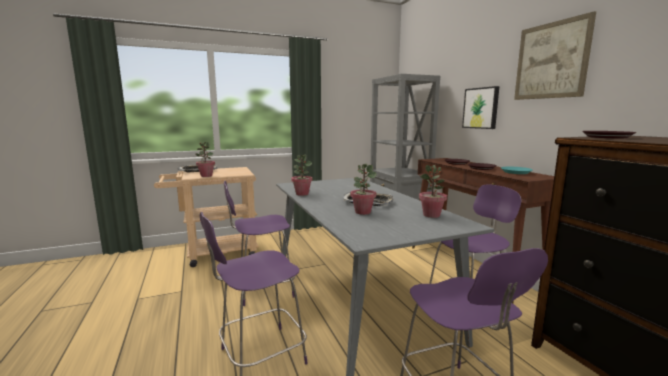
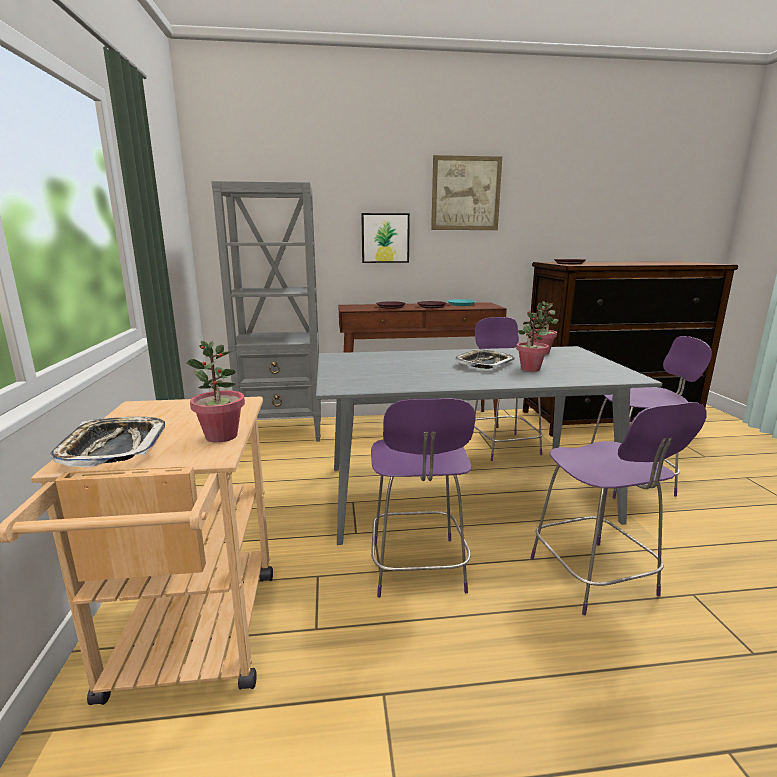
camera: 75 degrees left, 5 degrees up
(302, 194) = (421, 384): potted plant -> none

